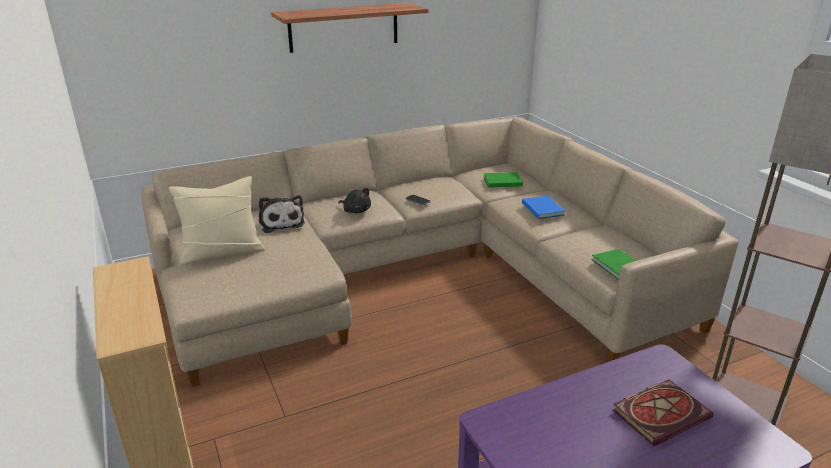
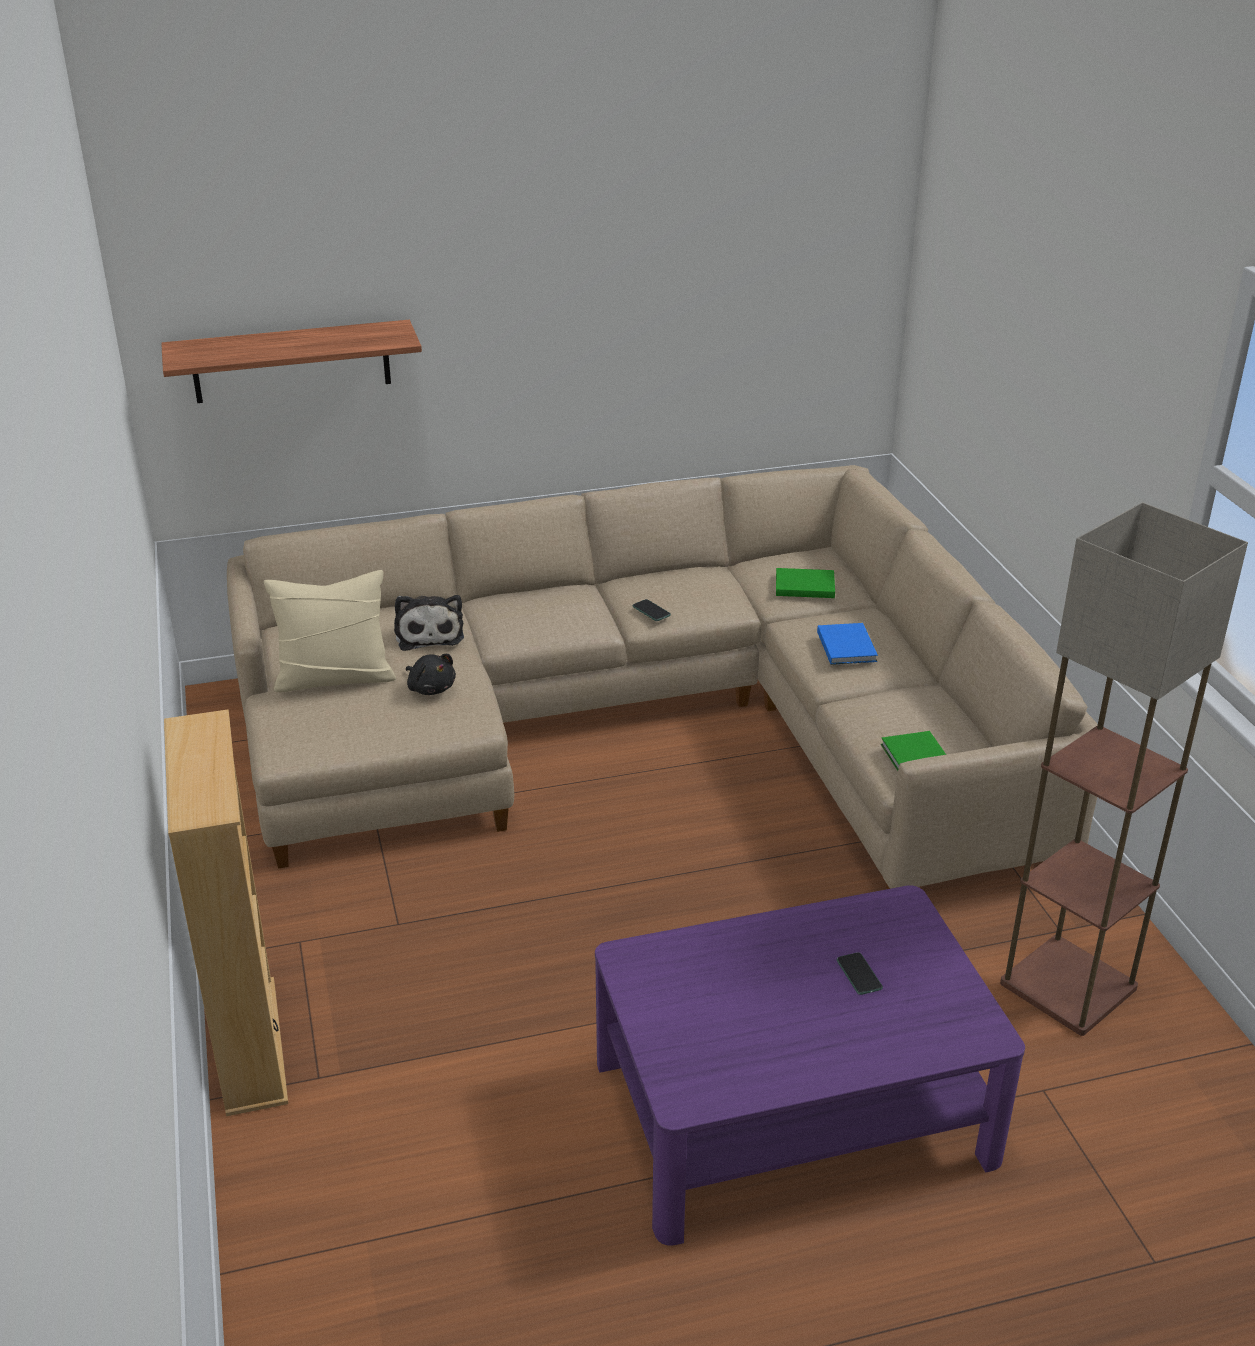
camera: 10 degrees right, 5 degrees up
(344, 27) = (556, 318): shelf -> shelf (291, 361)
(356, 211) = (548, 622): black plush toy -> black plush toy (431, 688)
(661, 413) = (859, 974): book -> phone

